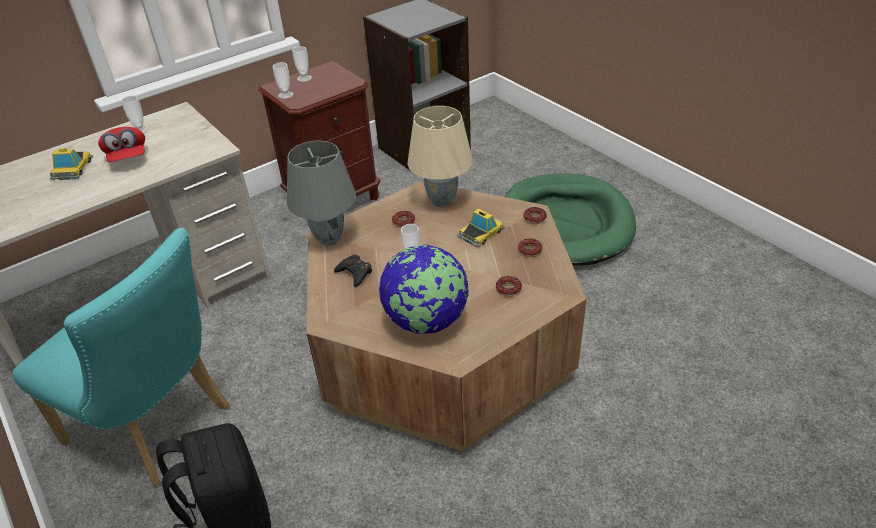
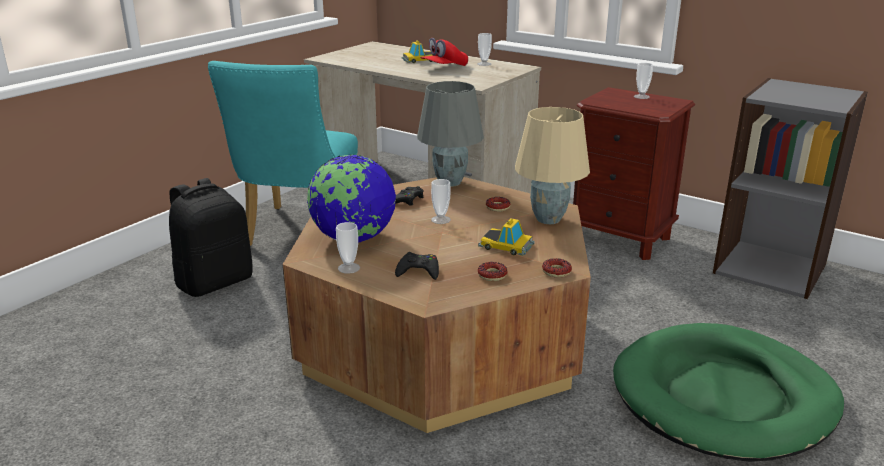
camera: 70 degrees right, 15 degrees down
(285, 95) = (602, 96): cup -> cup (349, 268)
(508, 289) = (418, 271): donut -> black game controller

